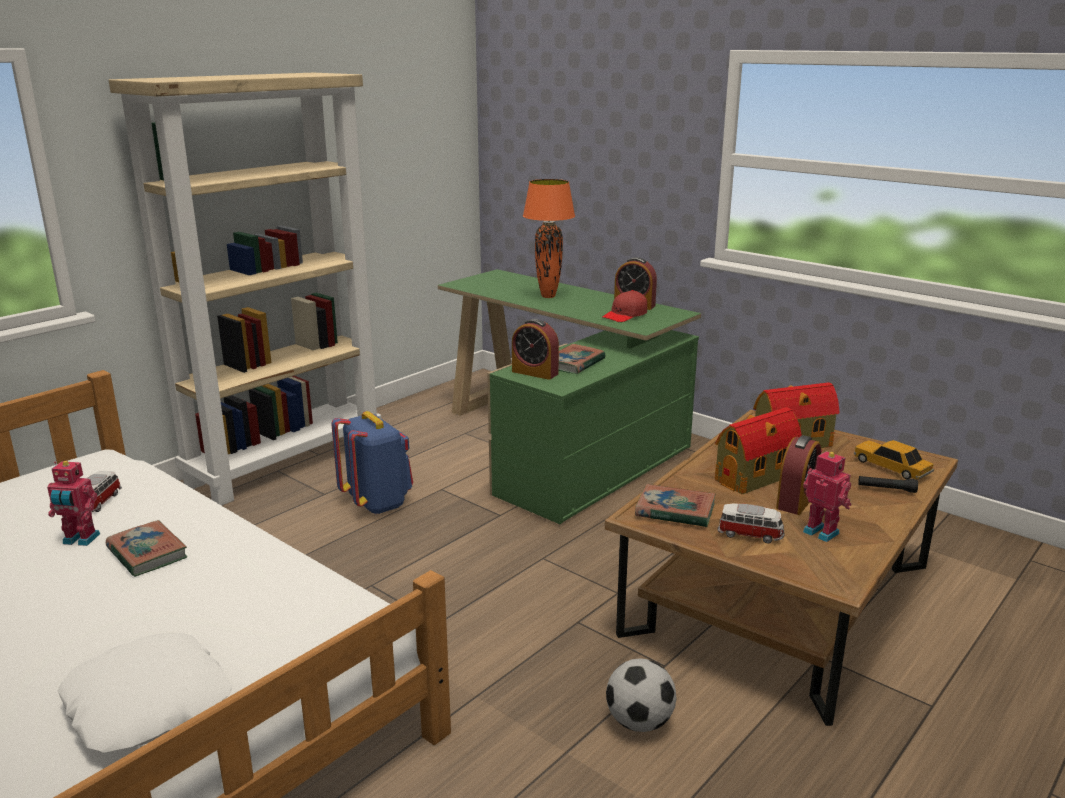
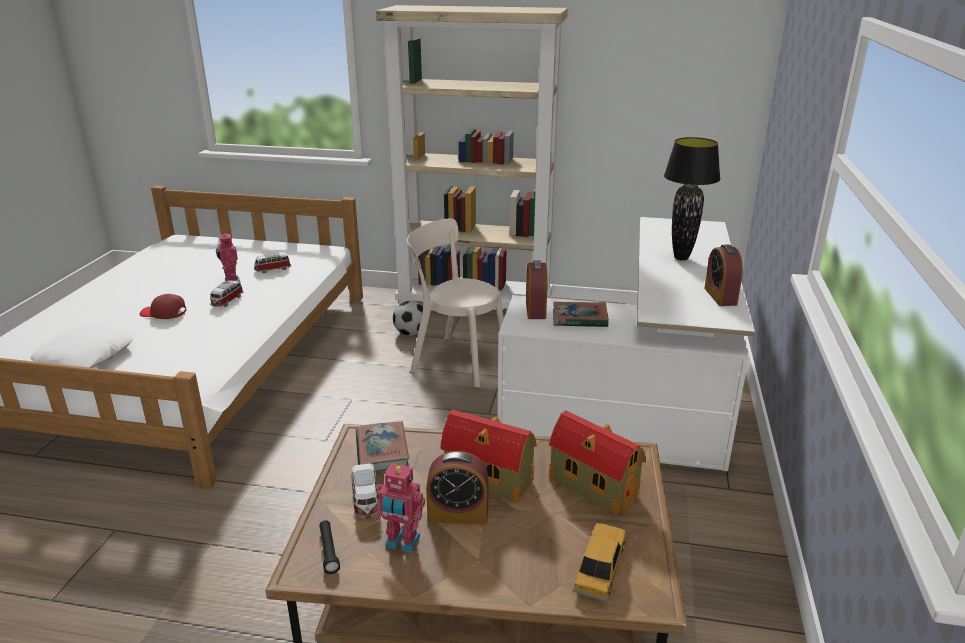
camera: 60 degrees right, 5 degrees up
(147, 553) = (227, 301): book -> toy car
(377, 503) = (456, 360): blue backpack -> beige chair
(548, 296) = (680, 258): orange table lamp -> black table lamp
(562, 444) = (641, 401): green desk -> white desk
(625, 315) = (681, 299): red cap -> red cap (164, 313)
(639, 722) = (257, 570): football -> football (411, 333)
(822, 532) = (401, 543): toy robot -> toy robot turned 90 degrees clockwise
(886, 489) = (535, 572): black flashlight -> black flashlight (329, 551)

